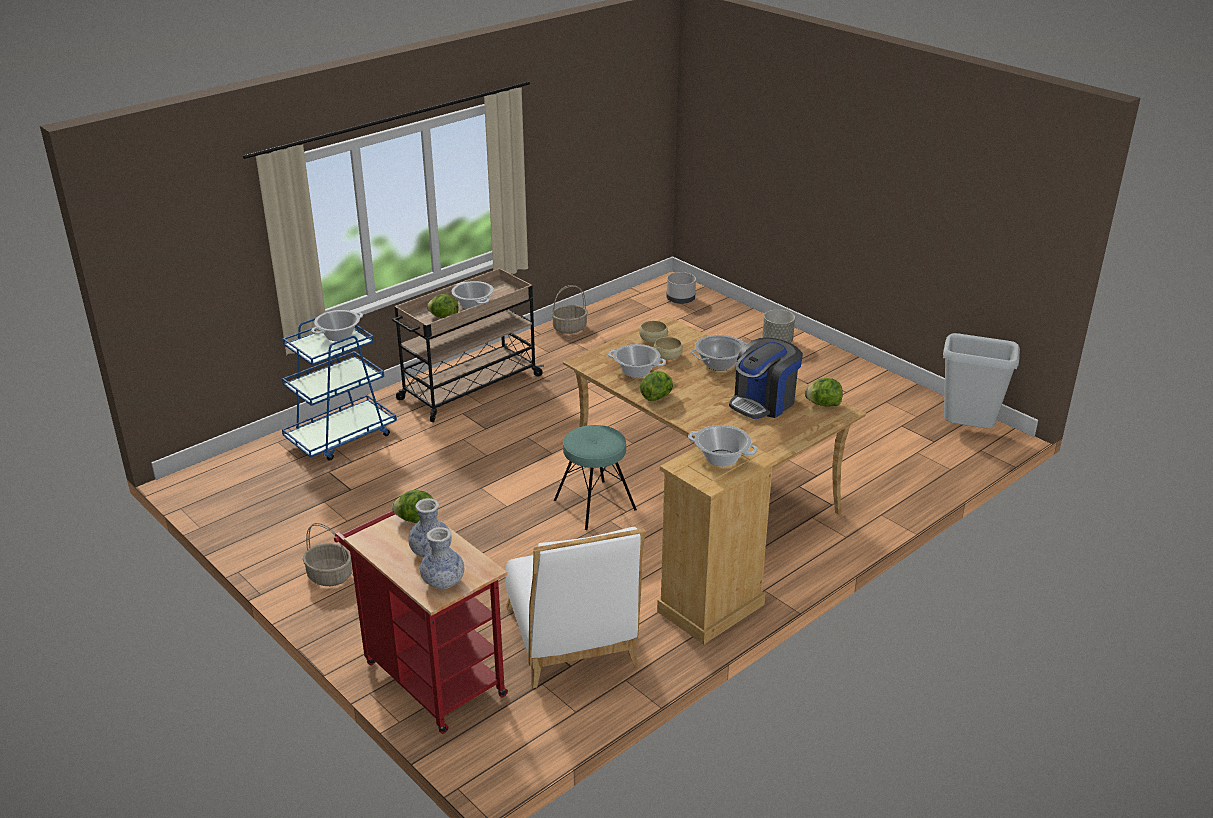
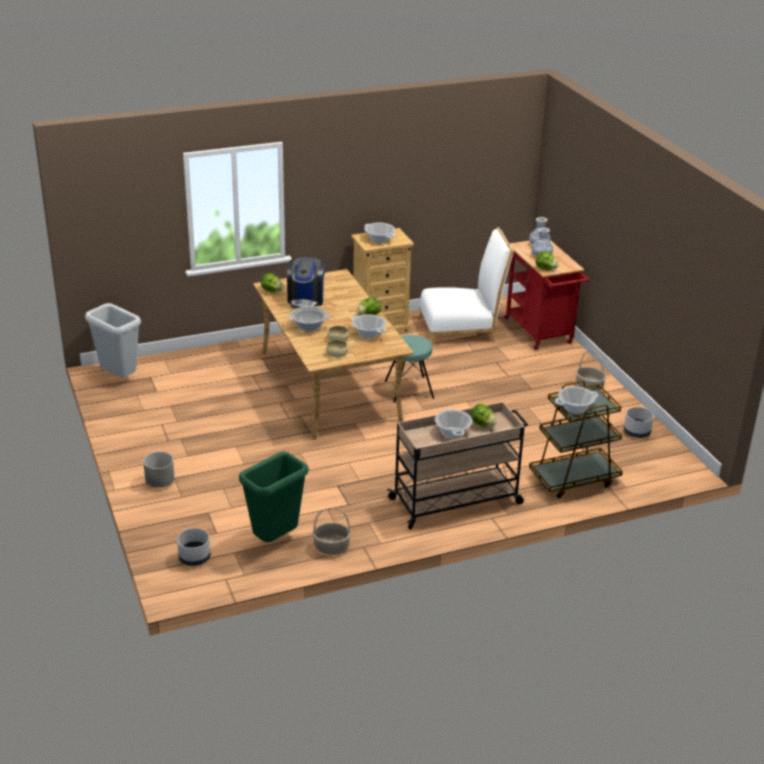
camera: 160 degrees left, 0 degrees up
(258, 516) = (636, 432): none -> grey planter
(342, 437) = (573, 479): blue cart -> brown cart
(573, 643) = (461, 330): white chair -> white chair turned 75 degrees clockwise
(623, 323) = (275, 540): none -> green trash can
(763, 402) = (306, 299): coffee machine -> coffee machine turned 120 degrees clockwise

